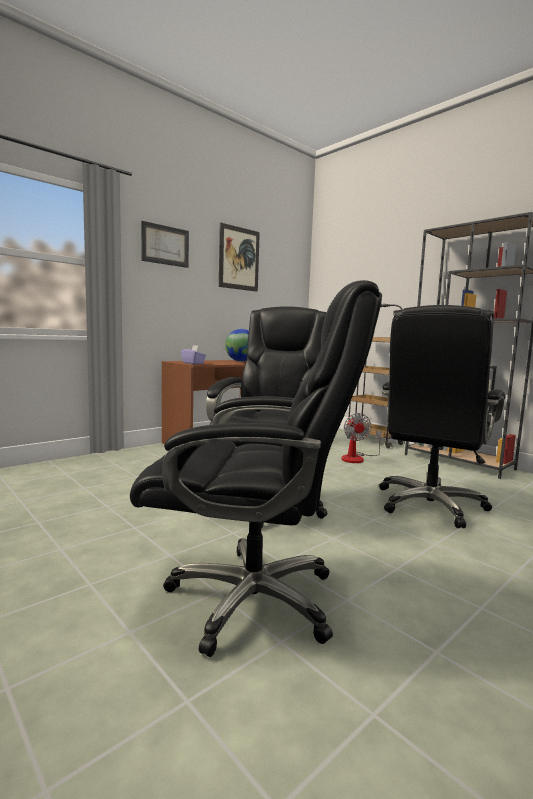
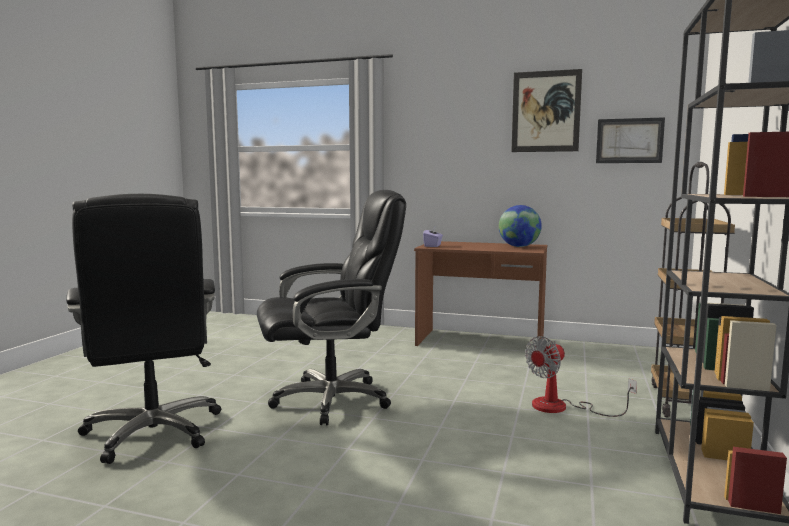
camera: 60 degrees right, 0 degrees up
(165, 245) = (439, 115): picture -> picture (629, 140)
(430, 503) = (446, 473): black office chair -> none

